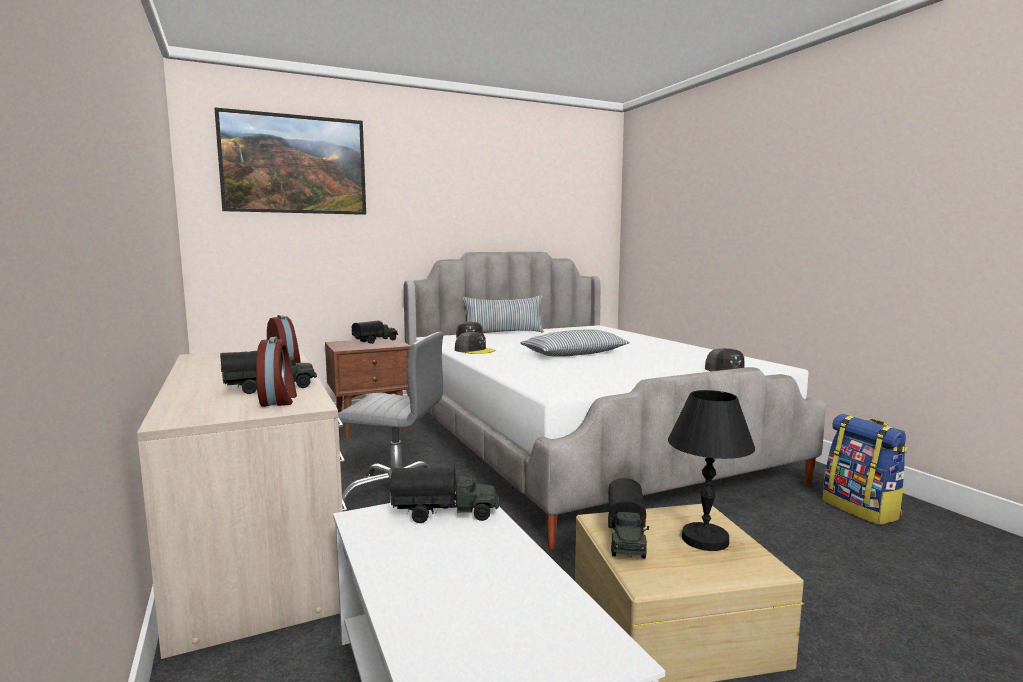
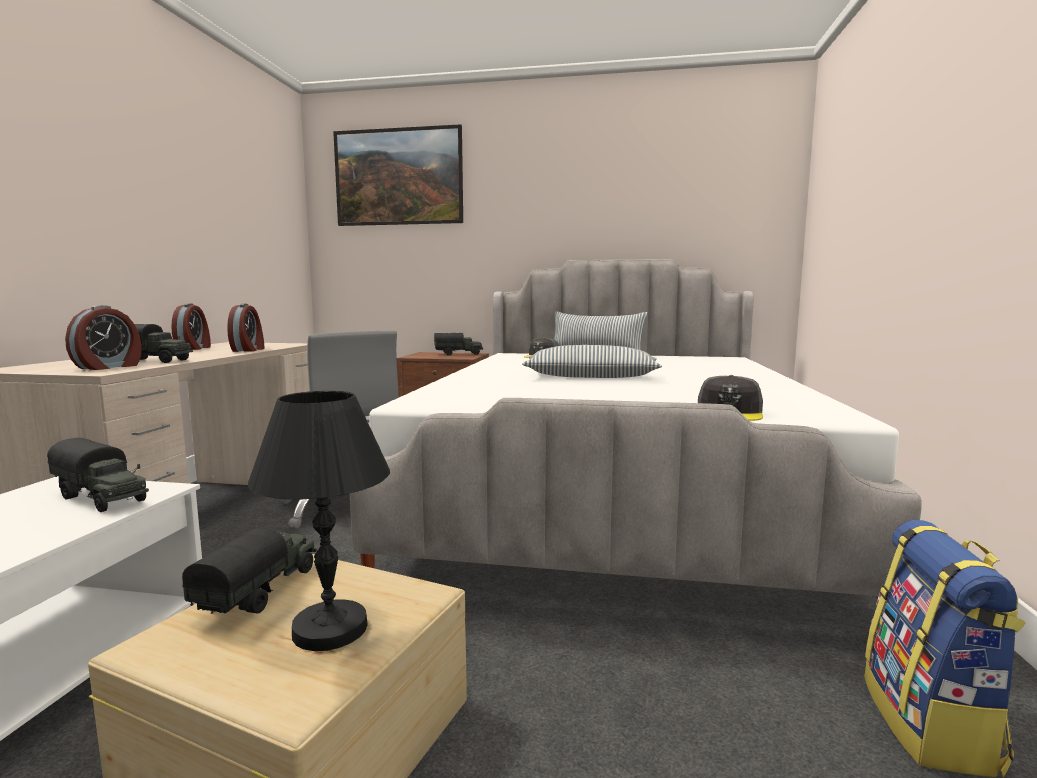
camera: 35 degrees right, 0 degrees up
(206, 367) = (194, 348): none -> alarm clock
(474, 350) = (500, 365): grey cap -> none
(626, 538) = (261, 591): toy truck -> toy truck turned 150 degrees clockwise

